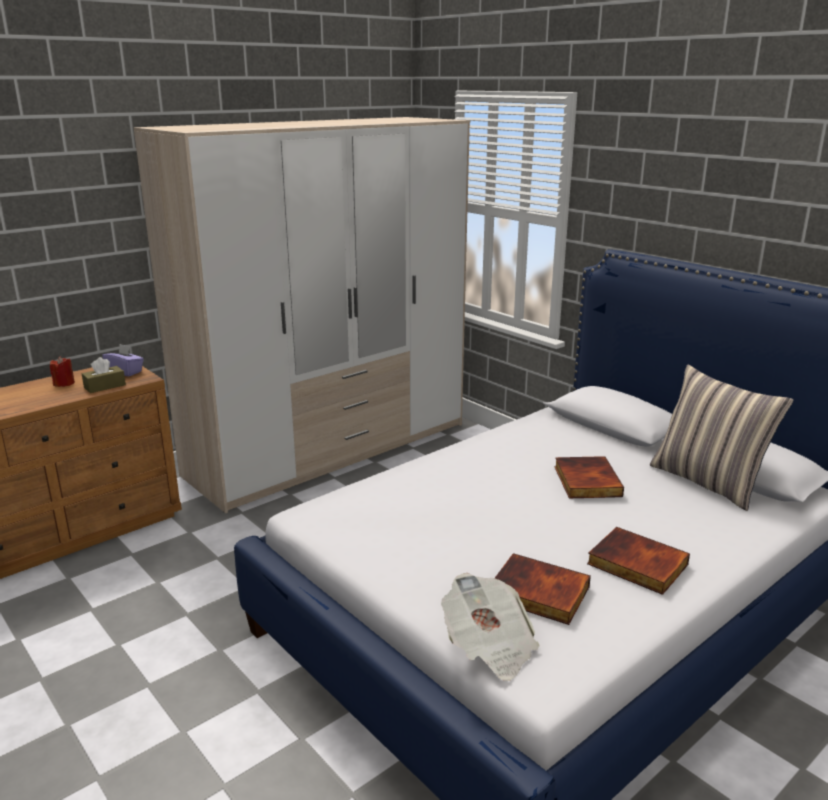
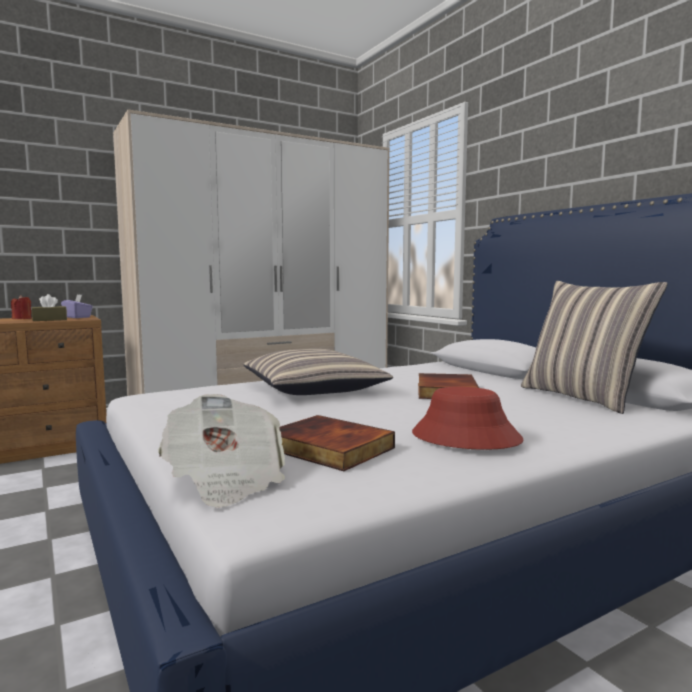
camera: 10 degrees right, 15 degrees down
(462, 486) = (313, 389): none -> pillow
(636, 565) = (464, 437): book -> red hat

